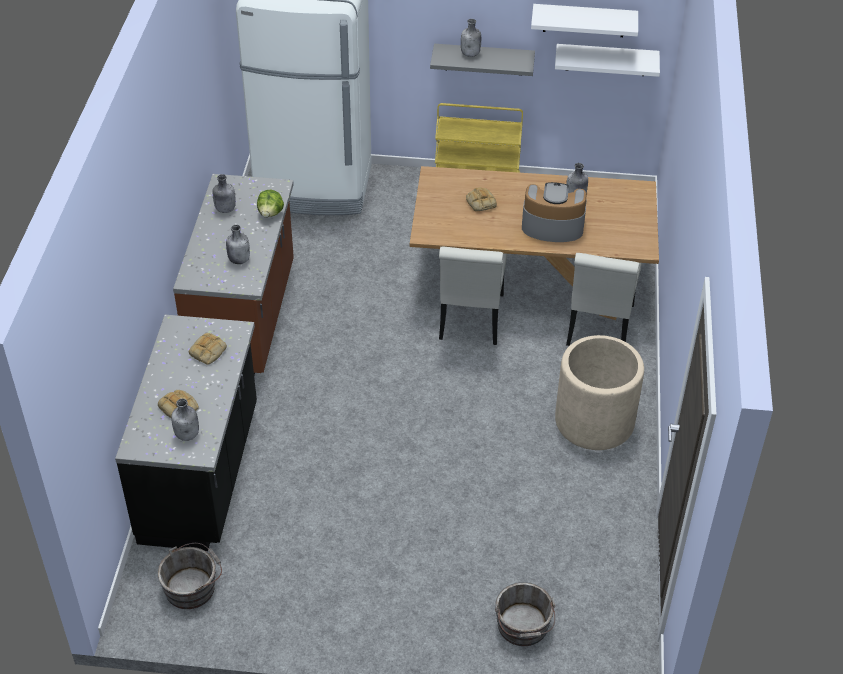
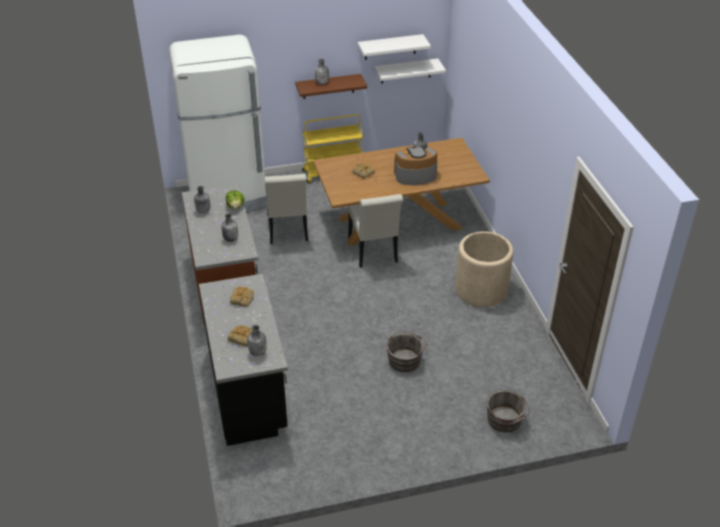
camera: 20 degrees left, 5 degrees down
(193, 587) = (280, 461): grey bucket -> grey bucket (405, 359)
(483, 59) = (328, 86): grey shelf -> brown shelf
(599, 329) = (455, 237): white chair -> white chair (288, 230)

